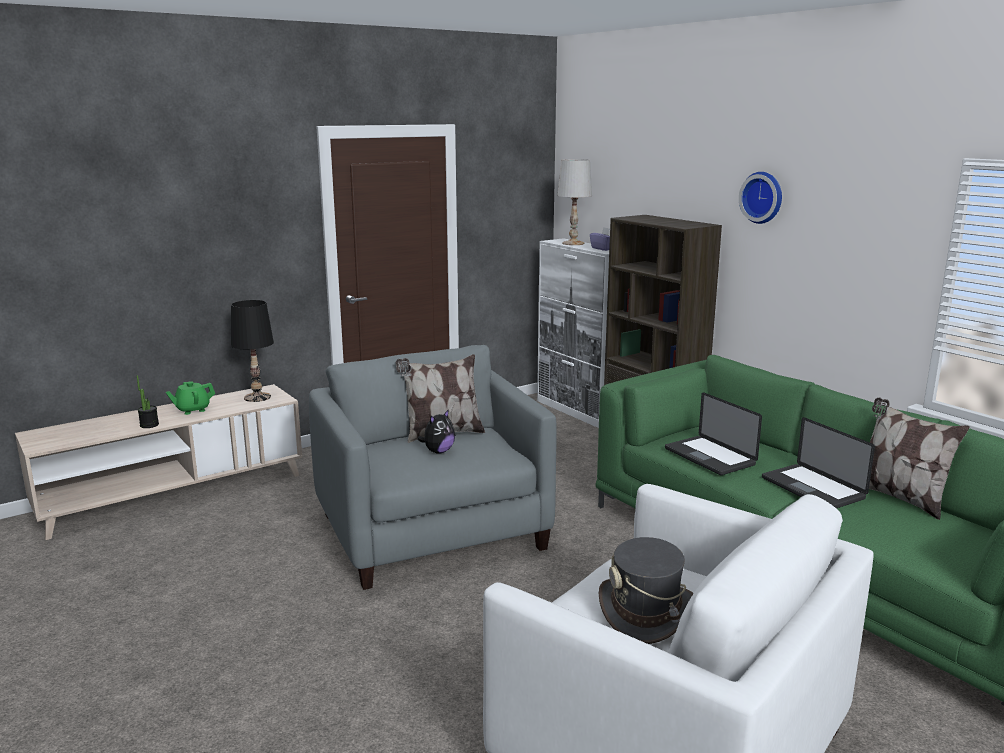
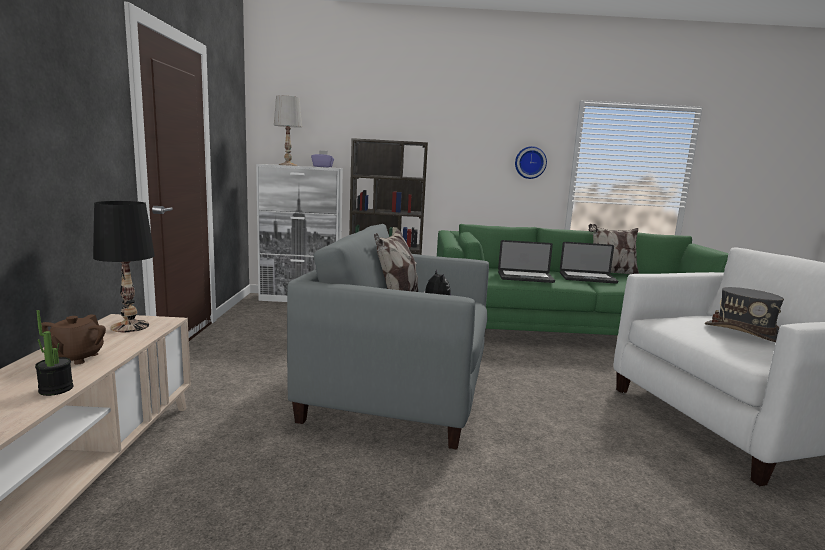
camera: 55 degrees left, 5 degrees down
(192, 410) = (75, 358): green teapot -> brown teapot
(763, 197) = (456, 124): wall clock -> wall clock (530, 162)

